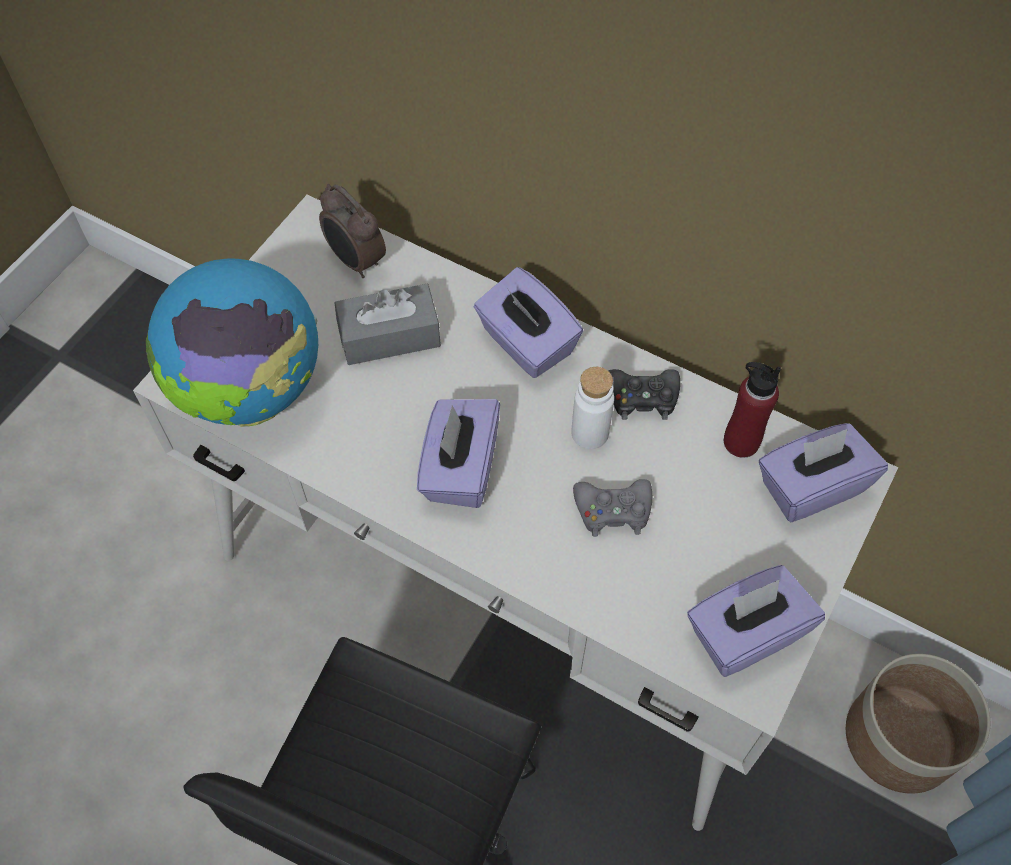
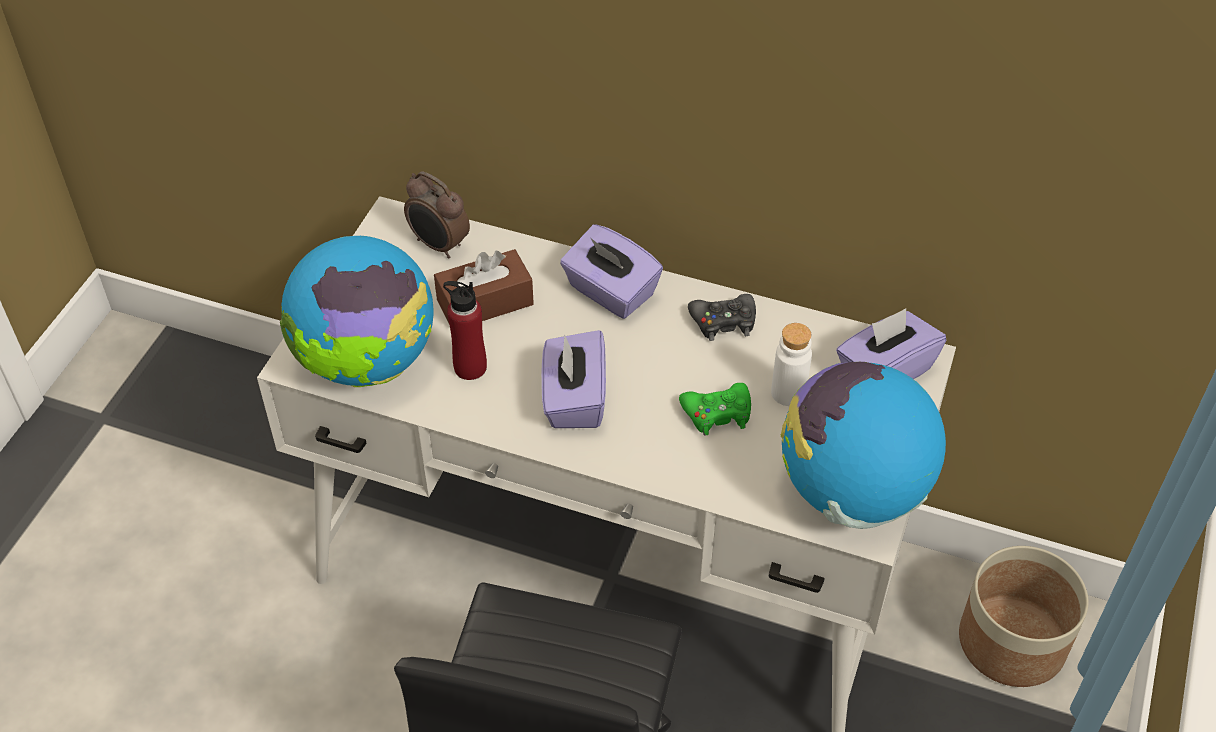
camera: 10 degrees left, 10 degrees down
(389, 336) = (485, 302): grey tissue box -> brown tissue box
(590, 433) = (683, 356): white bottle -> white bottle (788, 393)
(613, 510) = (717, 414): grey game controller -> green game controller
(741, 441) = (817, 345): red bottle -> red bottle (470, 367)
(745, 633) = (852, 491): purple tissue box -> globe

